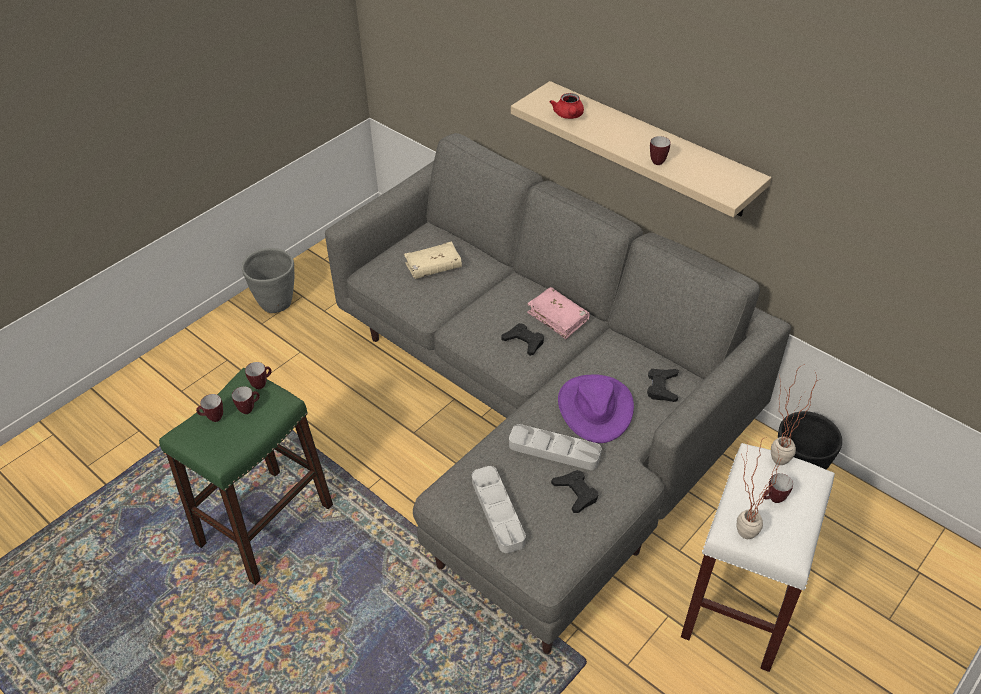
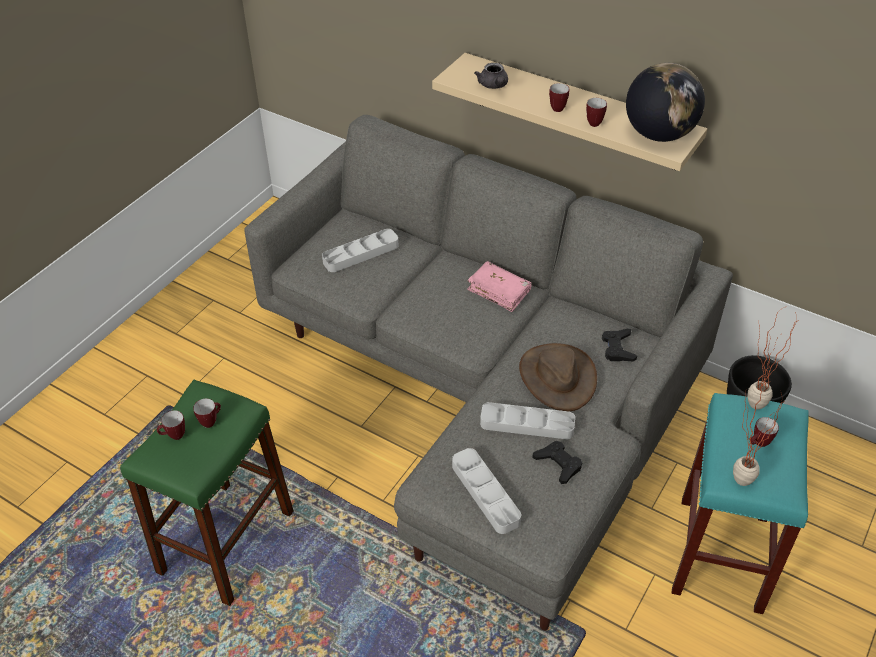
camera: 10 degrees left, 0 degrees up
(262, 384) = (218, 394): mug -> mug (558, 108)
(277, 304) = (188, 311): grey planter -> none
(433, 267) = (361, 254): beige book -> grey tray
(524, 342) = (471, 319): black game controller -> none
(568, 116) = (493, 86): red teapot -> grey teapot
(595, 408) = (557, 377): purple hat -> brown hat
(720, 179) = (659, 134): none -> globe
(739, 607) = (721, 556): white stool -> turquoise stool

